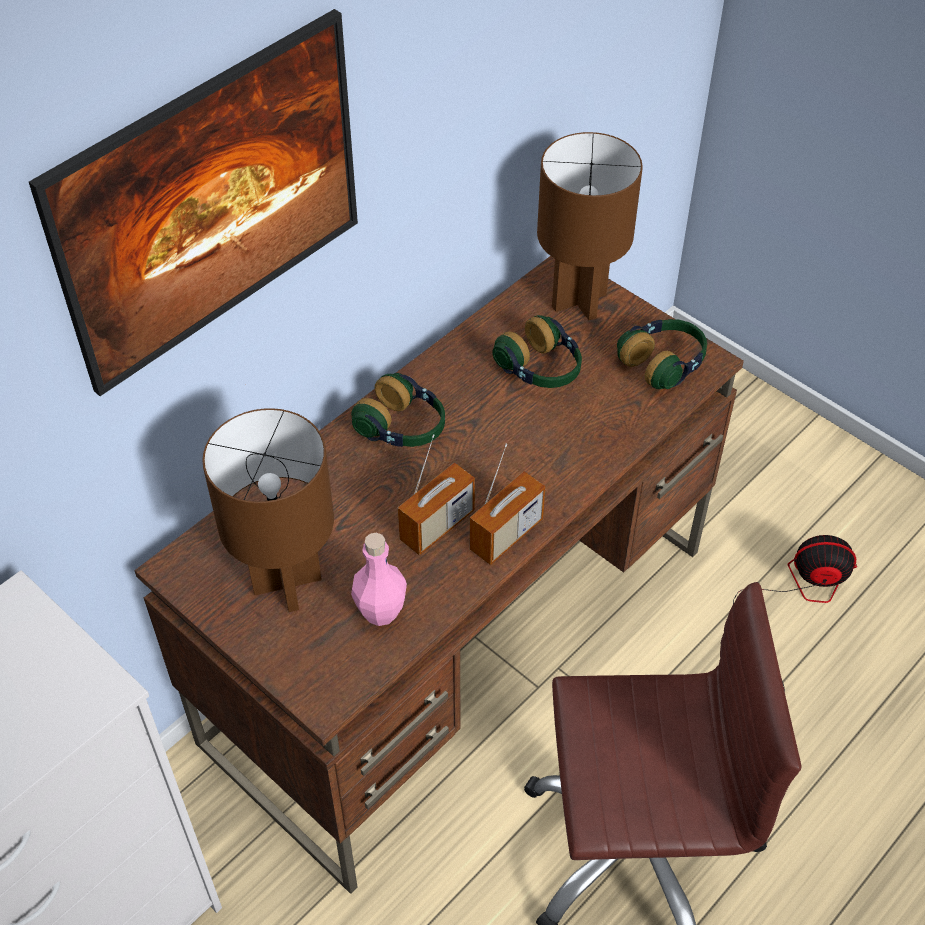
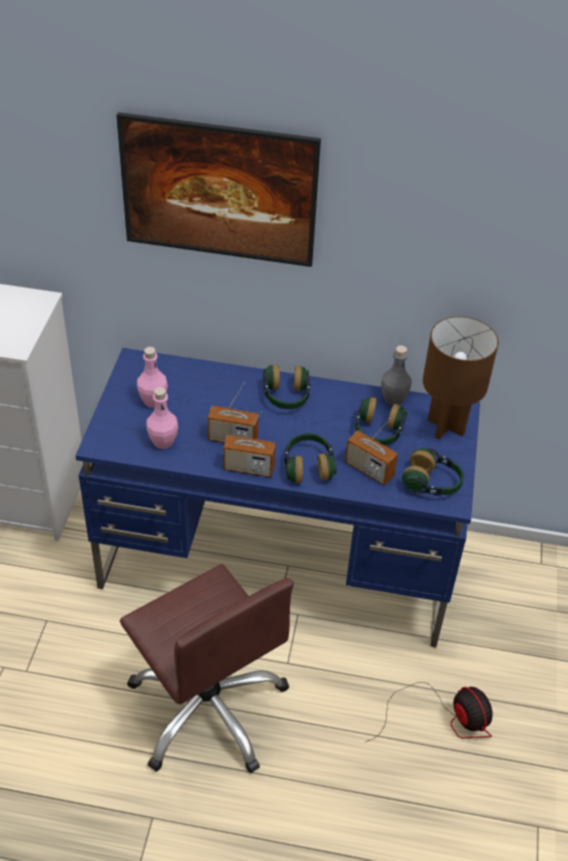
camera: 55 degrees right, 5 degrees down
(286, 584) = (153, 401): brown table lamp -> pink bottle
(461, 642) = (279, 561): brown desk -> blue desk
(493, 323) = (393, 399): none -> grey bottle
(548, 469) = (308, 466): none -> headphones
(599, 411) = (369, 469): none -> radio

